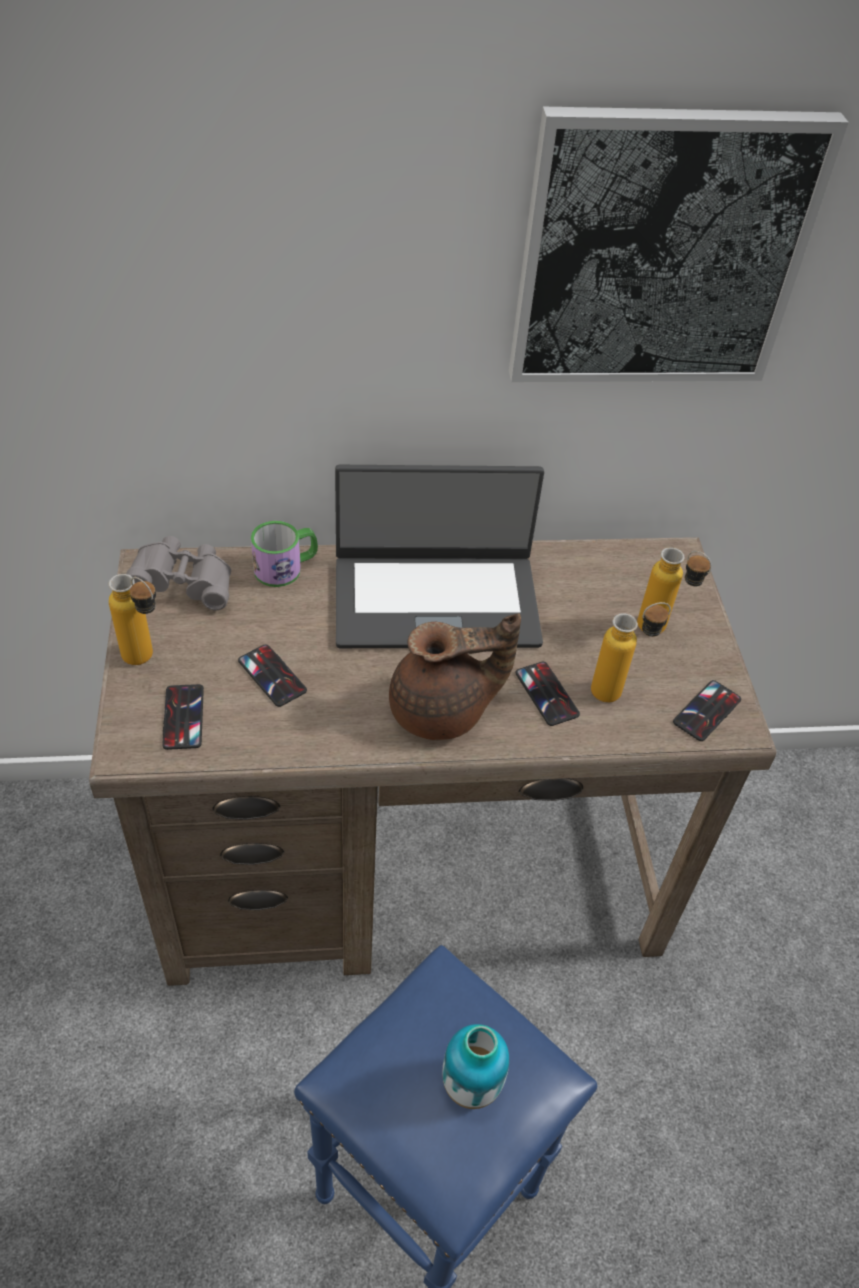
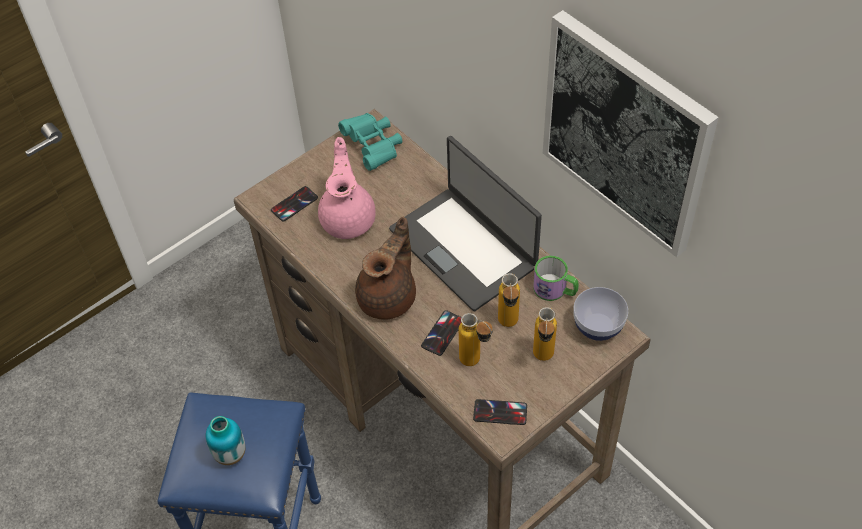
camera: 60 degrees right, 5 degrees up
(146, 661) = (314, 168): bottle -> bottle (508, 326)
(185, 585) = (373, 147): grey binoculars -> turquoise binoculars
(272, 676) = (348, 218): phone -> pink teapot
(286, 568) = (424, 175): mug -> mug (555, 290)
(442, 711) = (389, 297): brown teapot -> brown teapot turned 105 degrees counterclockwise
(652, 563) = (597, 327): none -> bowl

